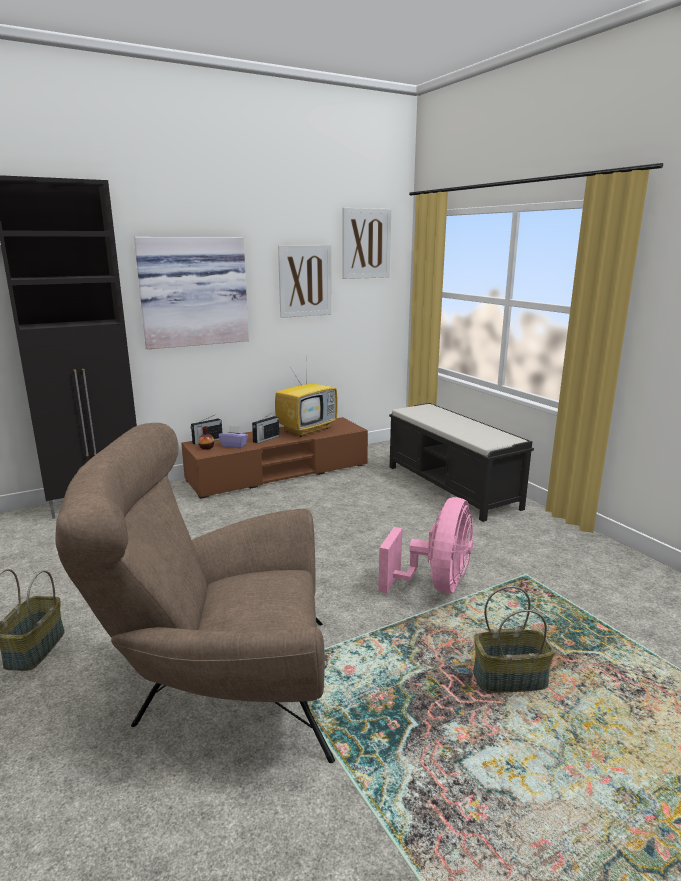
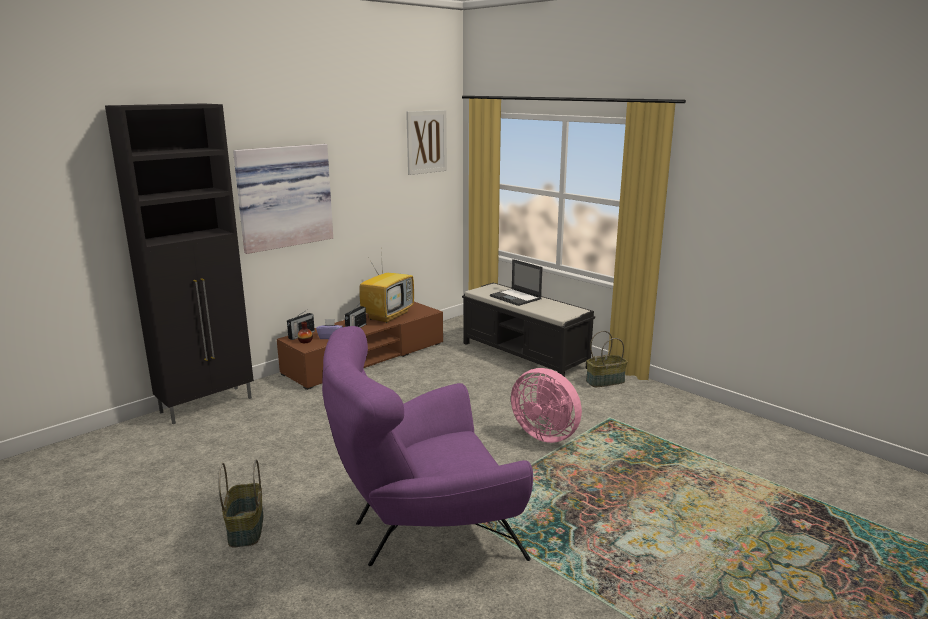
camera: 15 degrees left, 0 degrees up
(221, 690) = (422, 531): brown armchair -> purple armchair
(305, 281) = (377, 179): picture -> none
(435, 585) = (546, 434): pink fan -> pink fan turned 120 degrees clockwise
(445, 420) = (516, 297): none -> laptop
(510, 677) = (625, 489): basket -> basket (605, 381)

